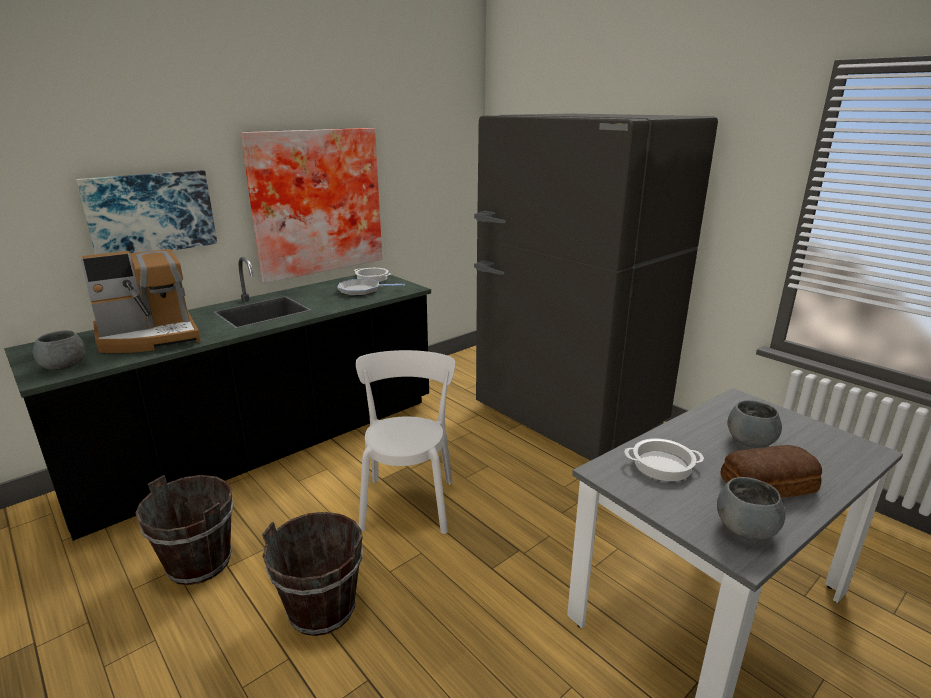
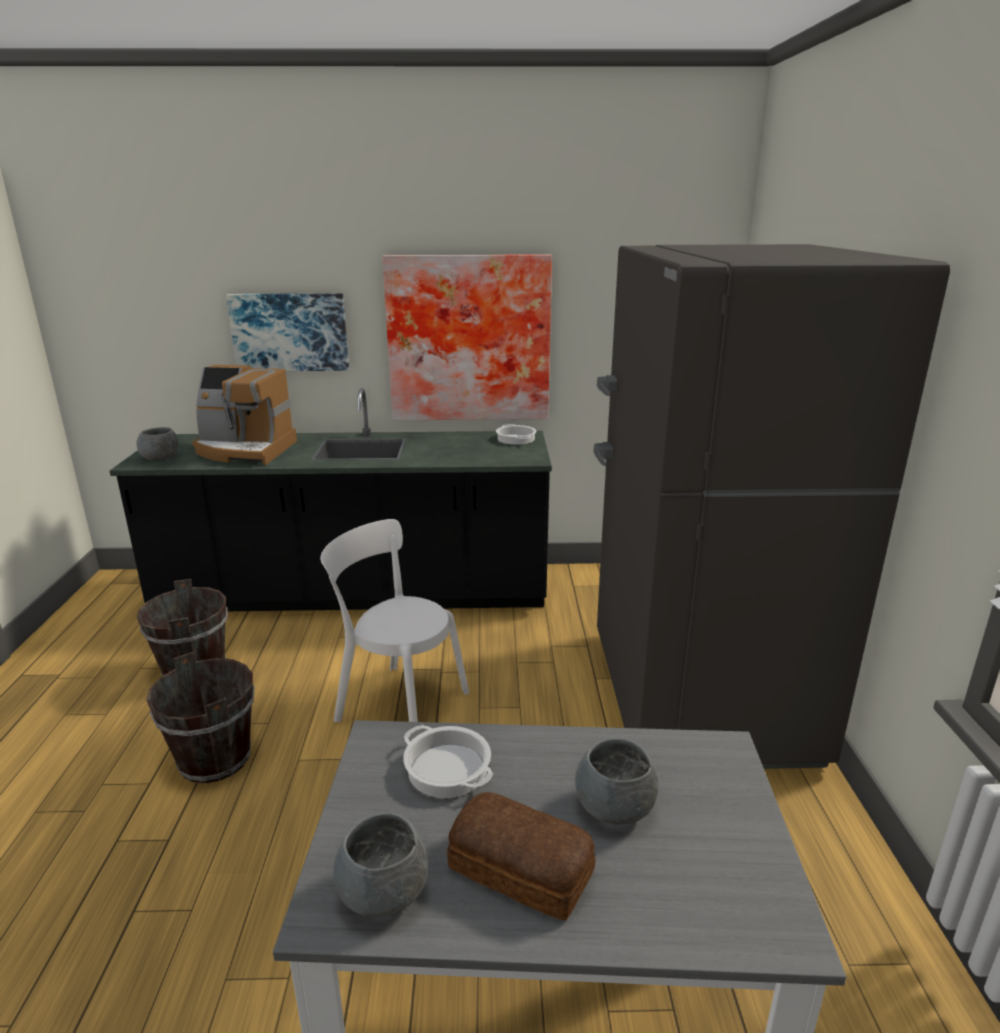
camera: 40 degrees right, 0 degrees up
(362, 290) = (480, 450): frying pan -> none
(408, 501) = (397, 703): white chair -> white chair turned 105 degrees counterclockwise

